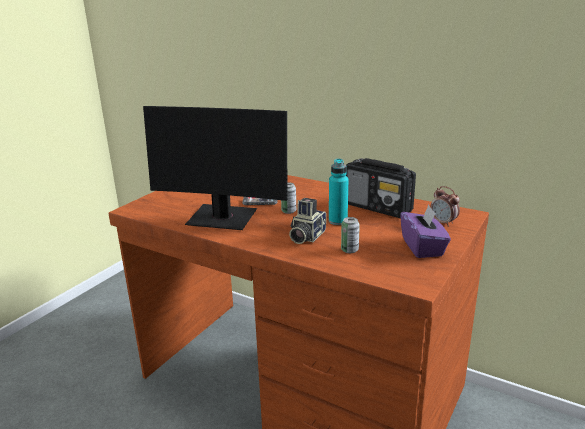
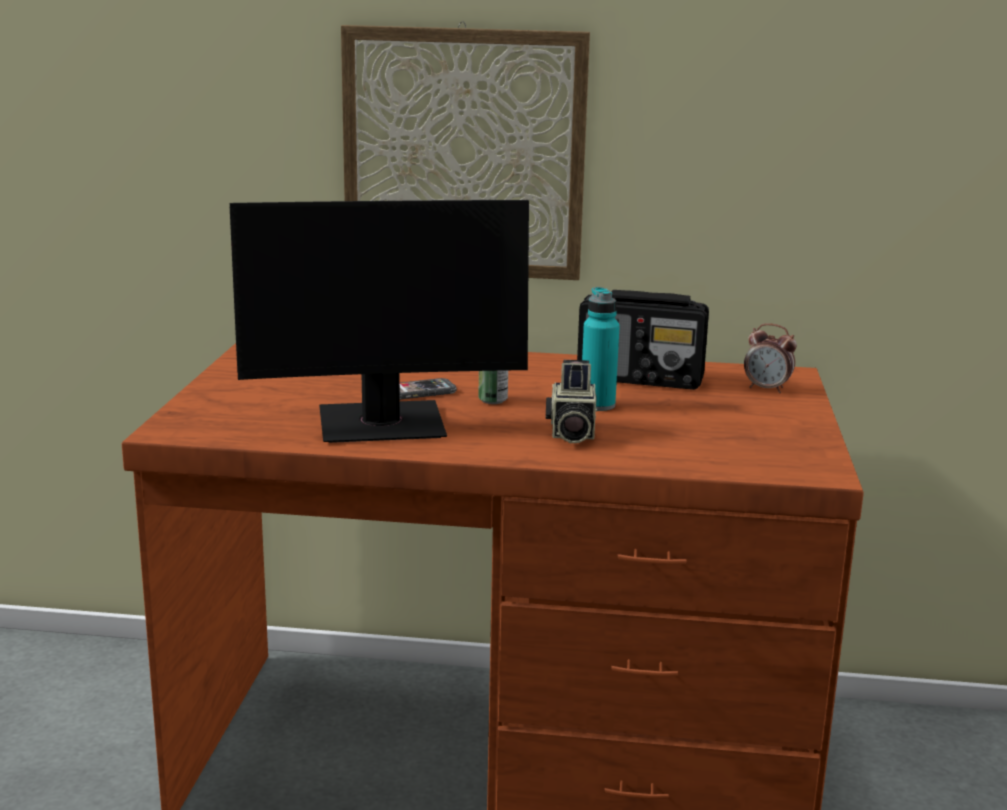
camera: 25 degrees left, 5 degrees down
(309, 78) = (463, 151): none -> picture
(349, 250) = (666, 442): can -> none
(423, 247) = (774, 425): purple tissue box -> none

